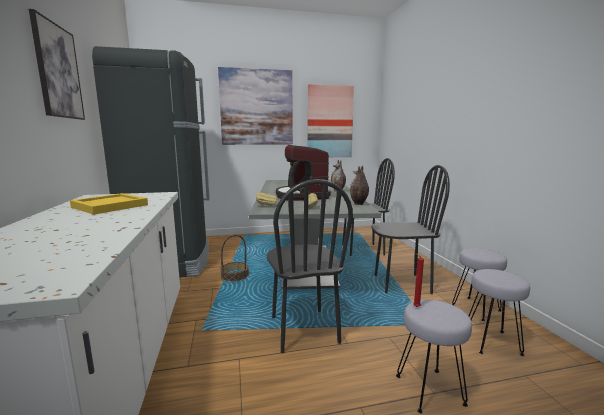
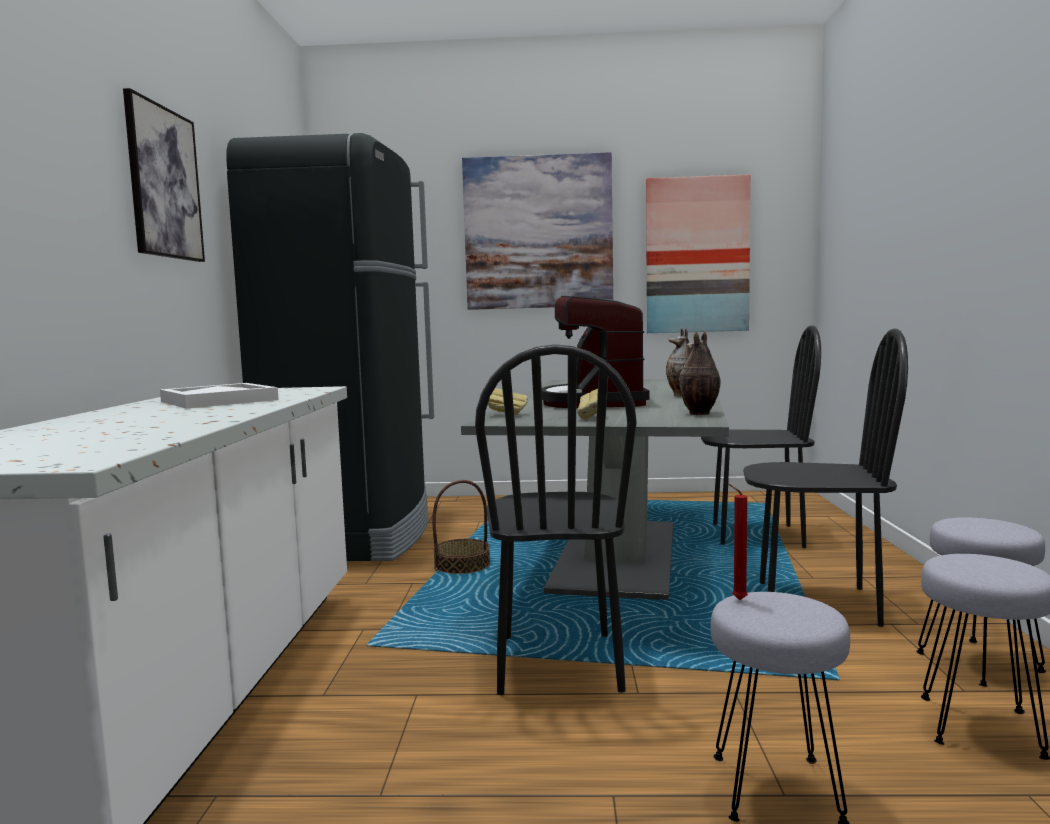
camera: 15 degrees right, 5 degrees down
(109, 206) = (218, 401): yellow tray -> white tray

